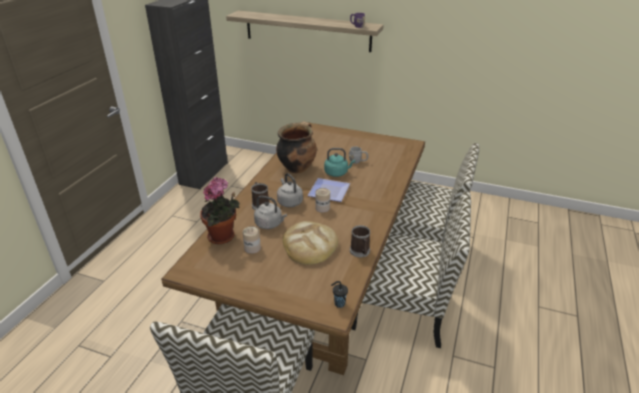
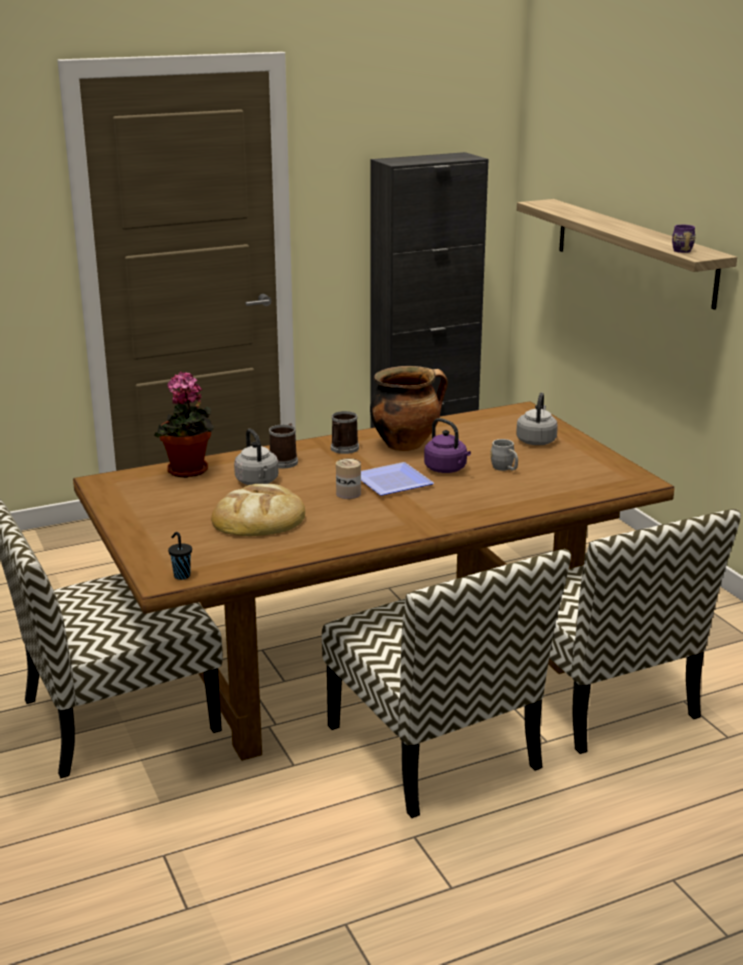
camera: 45 degrees right, 10 degrees down
(252, 248) = (197, 493): can -> none
(289, 201) = (323, 472): grey kettle -> grey kettle (536, 440)
(337, 173) = (447, 469): turquoise kettle -> purple kettle
(360, 252) = (300, 549): mug -> mug (343, 449)

